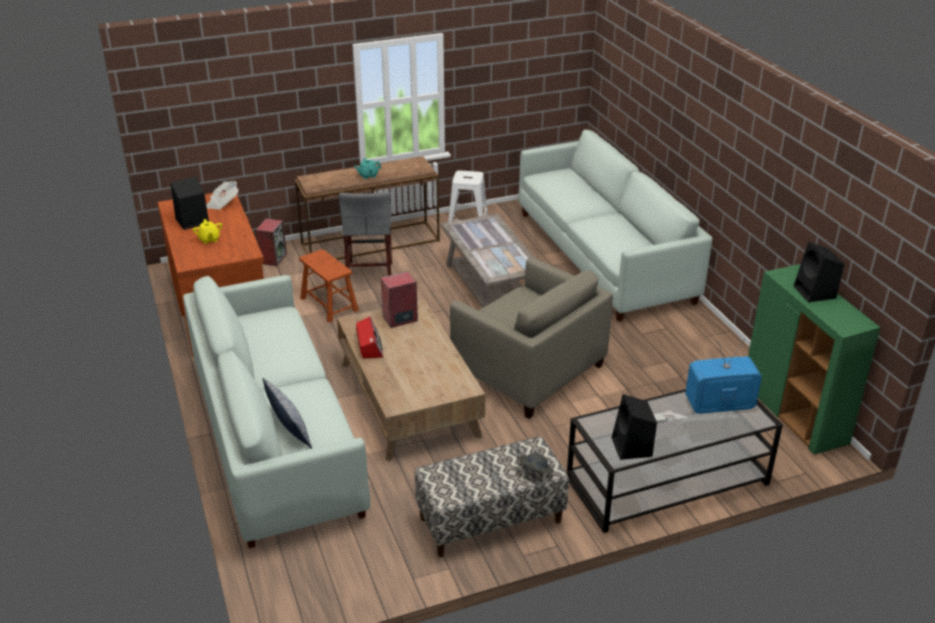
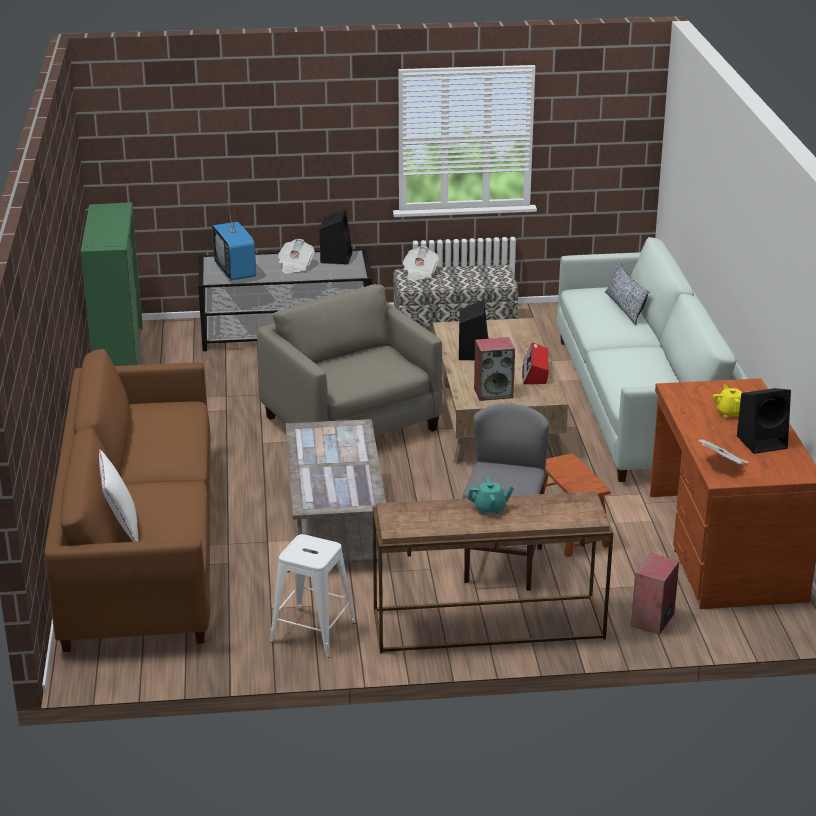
camera: 165 degrees left, 5 degrees down
(534, 471) = (419, 273): grey hat -> newspaper
(584, 182) = (121, 528): none -> white pillow
(603, 256) = (140, 546): white sofa -> brown sofa
(719, 405) = (235, 271): television -> television turned 60 degrees clockwise
(815, 293) = (104, 229): black speaker -> black speaker (473, 352)

